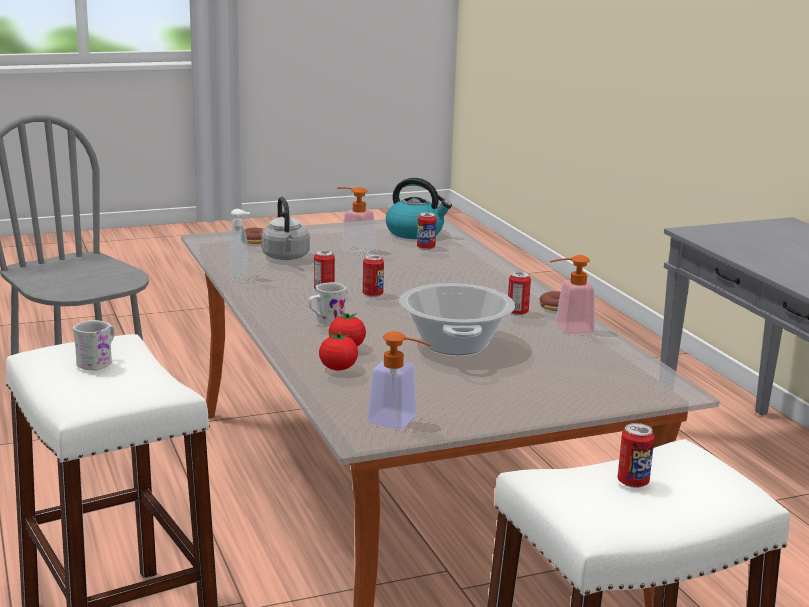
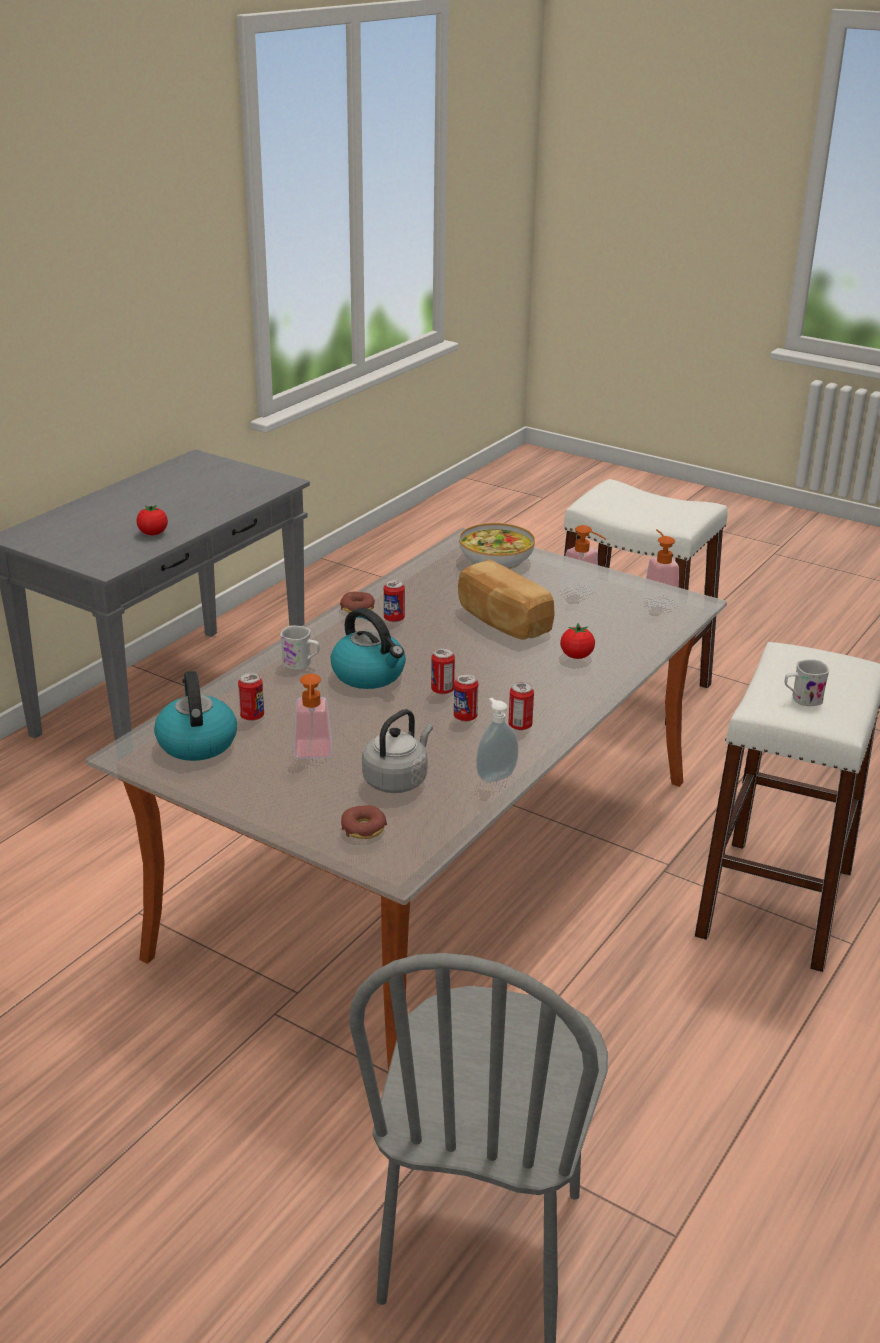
camera: 125 degrees left, 10 degrees up
(326, 321) = (538, 685): white mug -> white mug (301, 664)
(338, 368) = (618, 645): tomato -> tomato (153, 533)
(432, 283) = (369, 675): none -> kettle
(455, 344) = (502, 621): cooking pot -> bread
(567, 329) = (406, 592): soap dispenser -> soap dispenser (584, 592)
(600, 384) = (496, 560): none -> bowl
(633, 482) = (642, 509): can -> can (520, 726)

